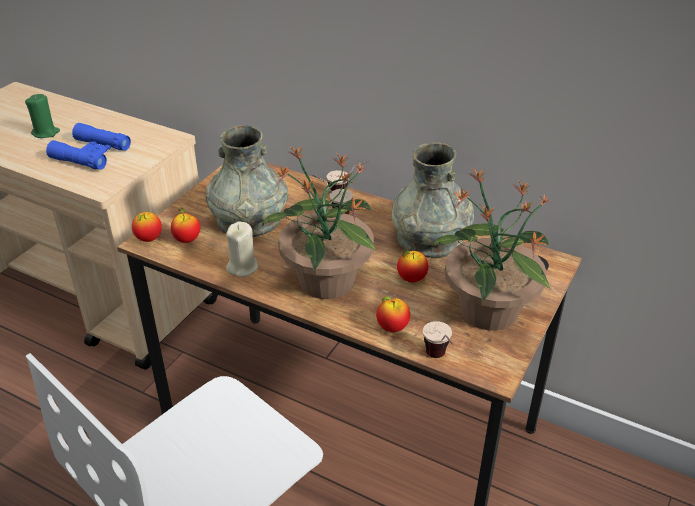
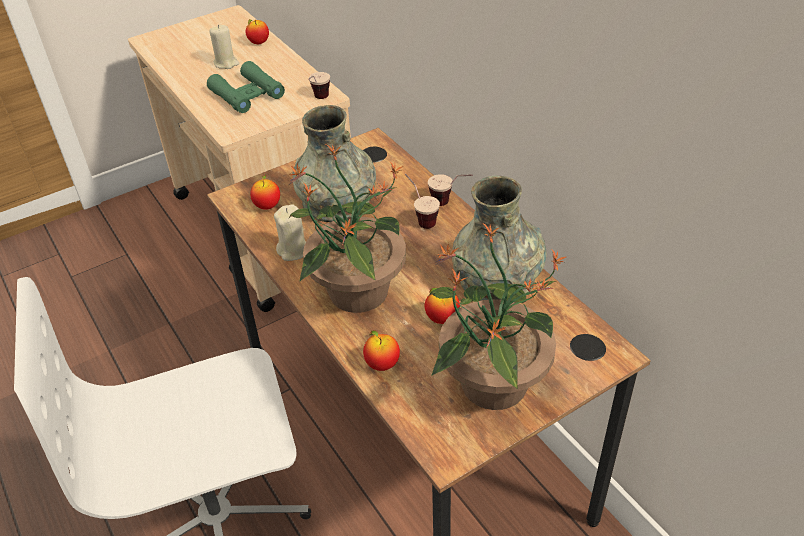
camera: 30 degrees right, 5 degrees up
(45, 132) = (226, 63): green candle -> beige candle
(91, 154) = (247, 94): blue binoculars -> green binoculars
(149, 239) = (237, 195): apple -> apple (259, 43)
(439, 360) = (400, 417): cup -> cup (319, 100)

